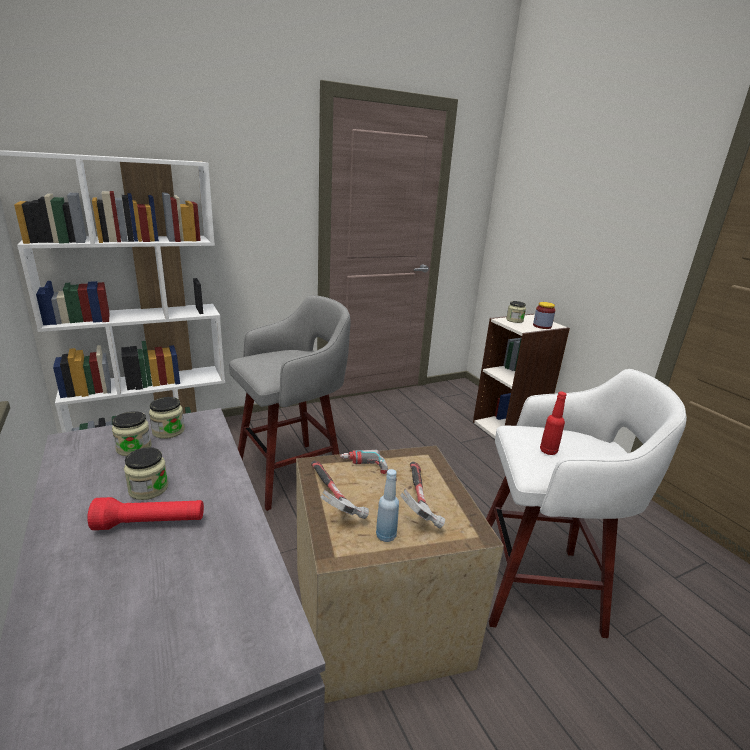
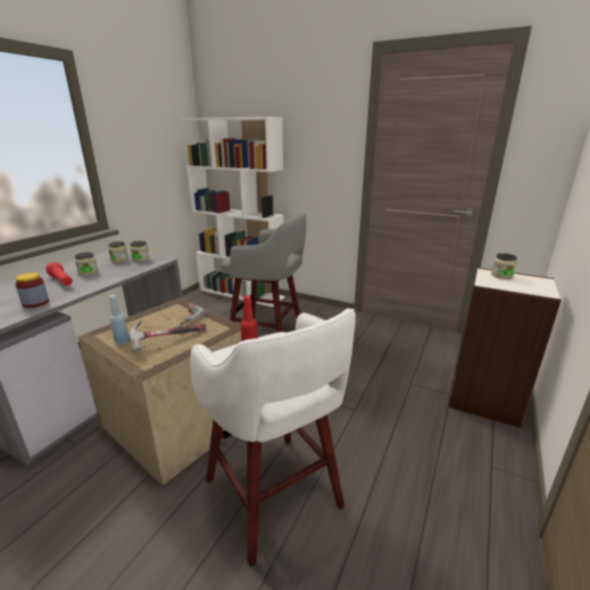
camera: 55 degrees right, 0 degrees up
(332, 498) = (147, 318): hammer -> none
(542, 326) = (521, 288): jar -> jar (35, 303)

